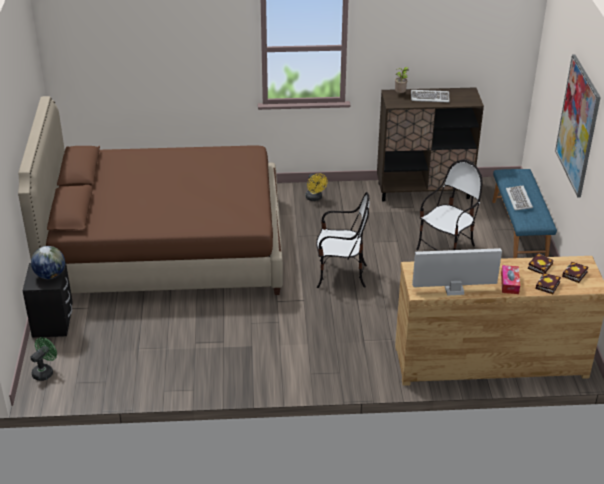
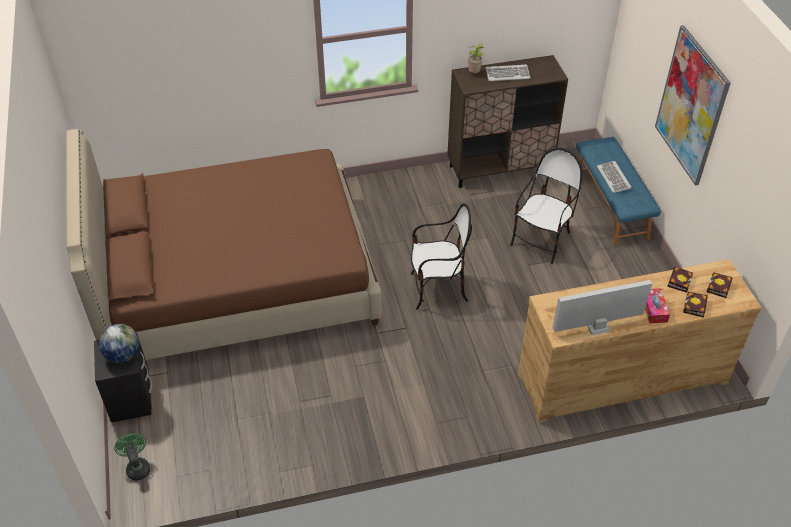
camera: 10 degrees left, 10 degrees up
(45, 371) = (137, 467): green fan -> green fan turned 45 degrees counterclockwise
(315, 198) = (386, 193): yellow fan -> none

